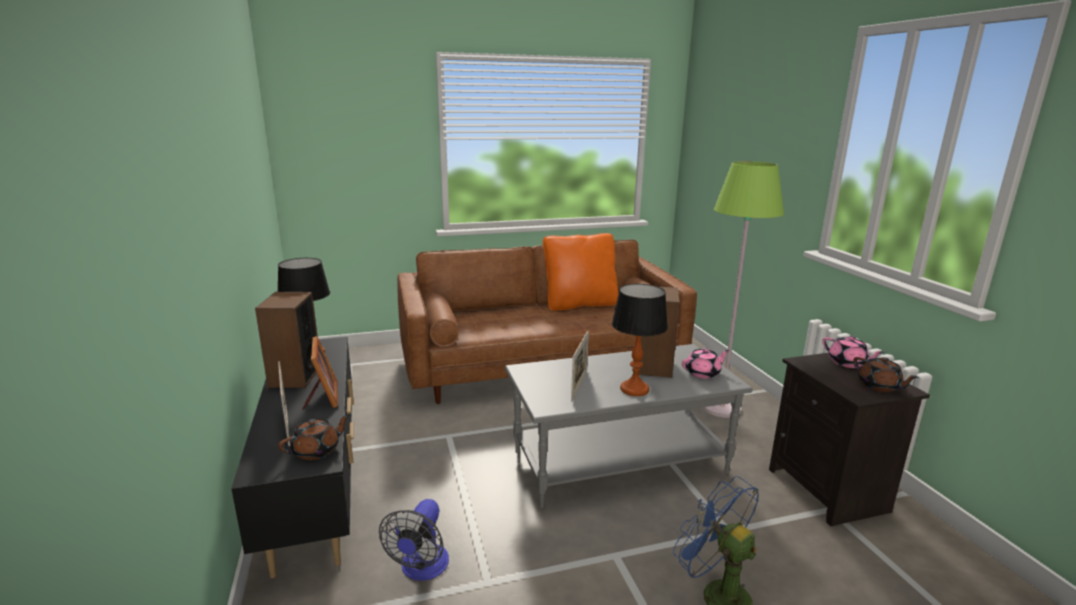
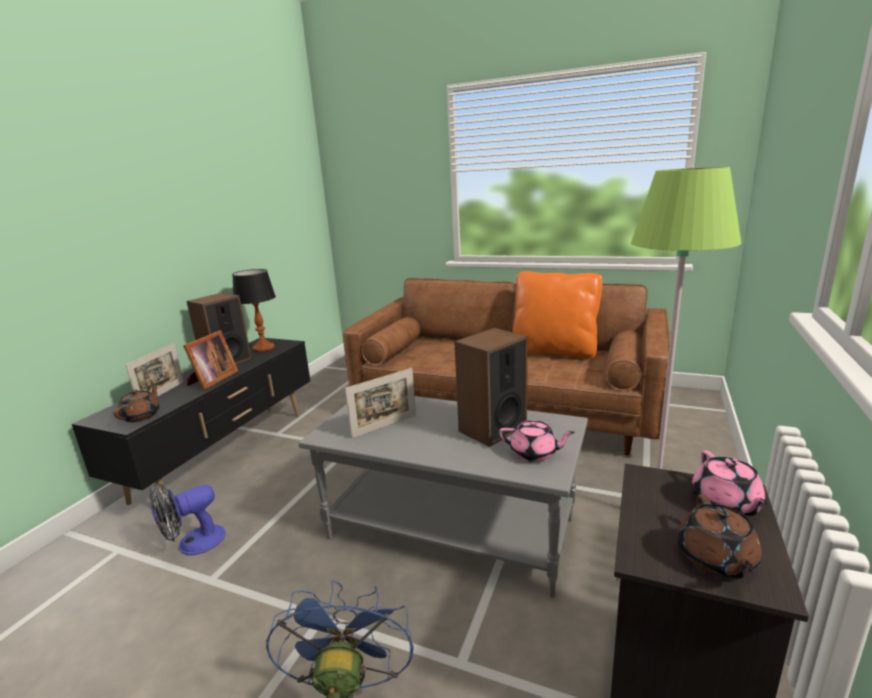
camera: 40 degrees right, 0 degrees up
(317, 451) = (142, 416): brown teapot -> brown teapot turned 75 degrees counterclockwise
(635, 389) = (428, 446): table lamp -> none

